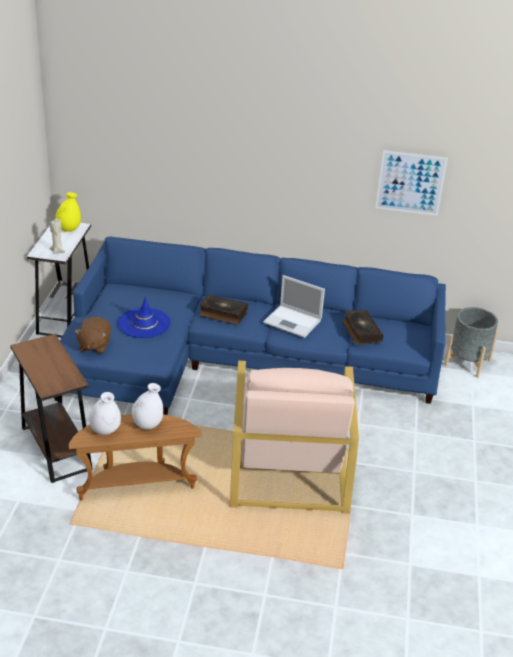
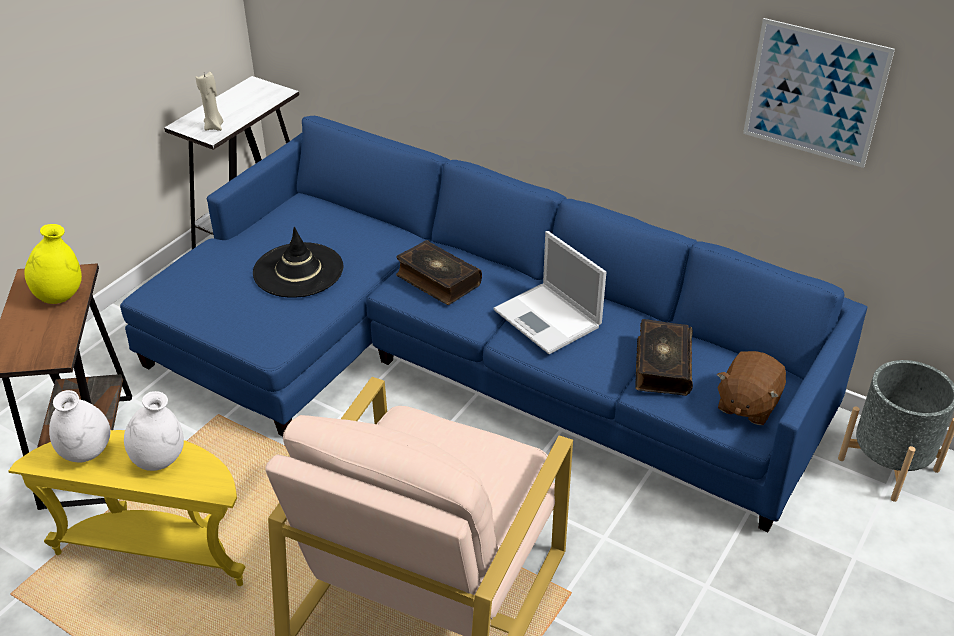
camera: 25 degrees right, 5 degrees up
(69, 229) = (259, 94): yellow vase -> yellow vase (60, 296)
(94, 345) = (197, 293): brown plush toy -> brown plush toy (747, 404)
(136, 484) = (158, 551): brown side table -> yellow side table
(144, 323) = (298, 270): blue hat -> black hat

